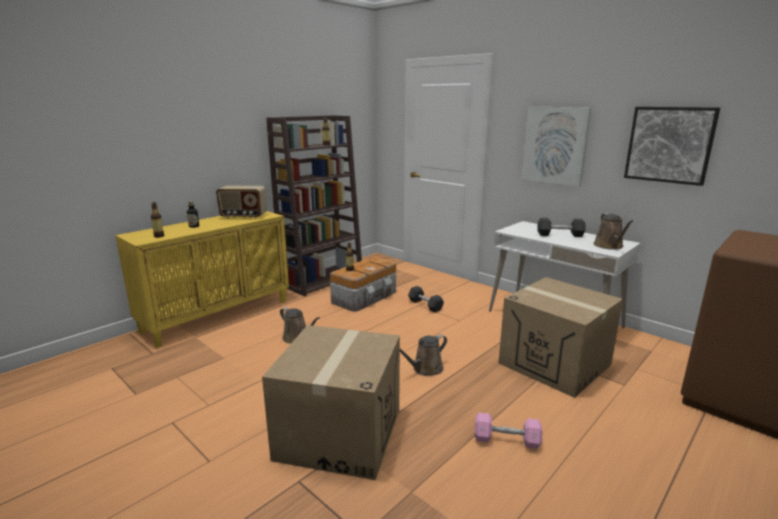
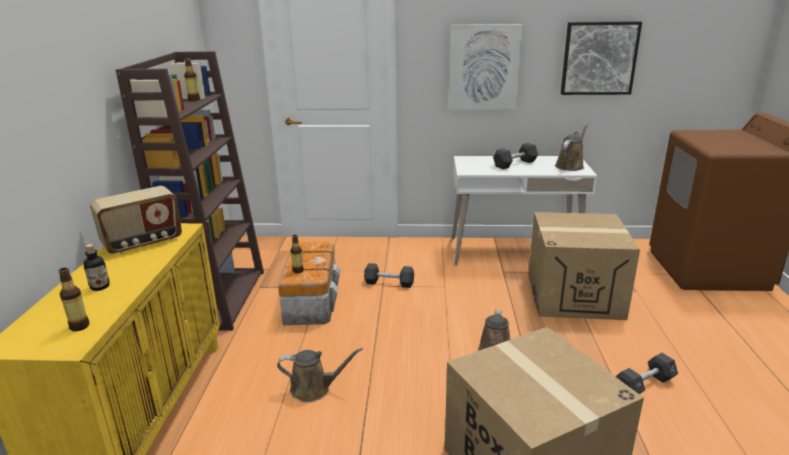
camera: 40 degrees left, 5 degrees up
(506, 440) = (644, 385): pink dumbbell -> black dumbbell
(609, 246) = (570, 166): brown watering can -> brown watering can turned 105 degrees counterclockwise

